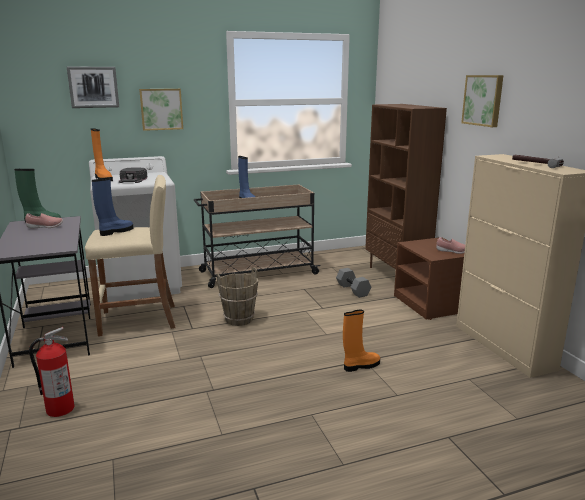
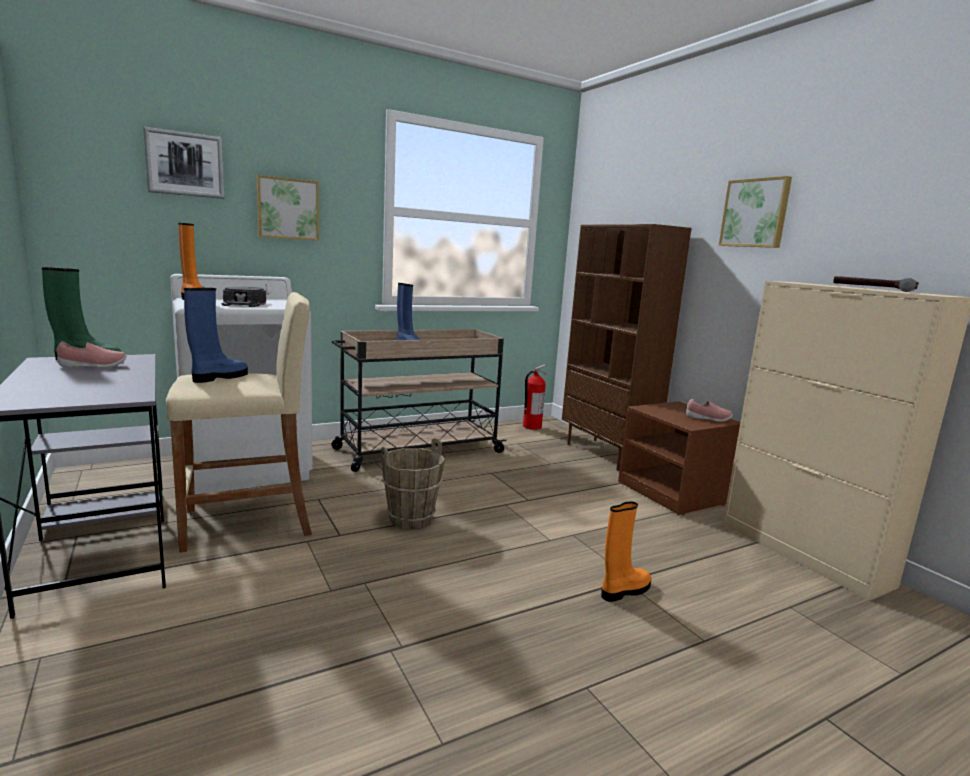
camera: 10 degrees left, 5 degrees down
(59, 409) = (107, 707): fire extinguisher -> fire extinguisher (531, 427)
(353, 290) = (560, 474): grey dumbbell -> none

